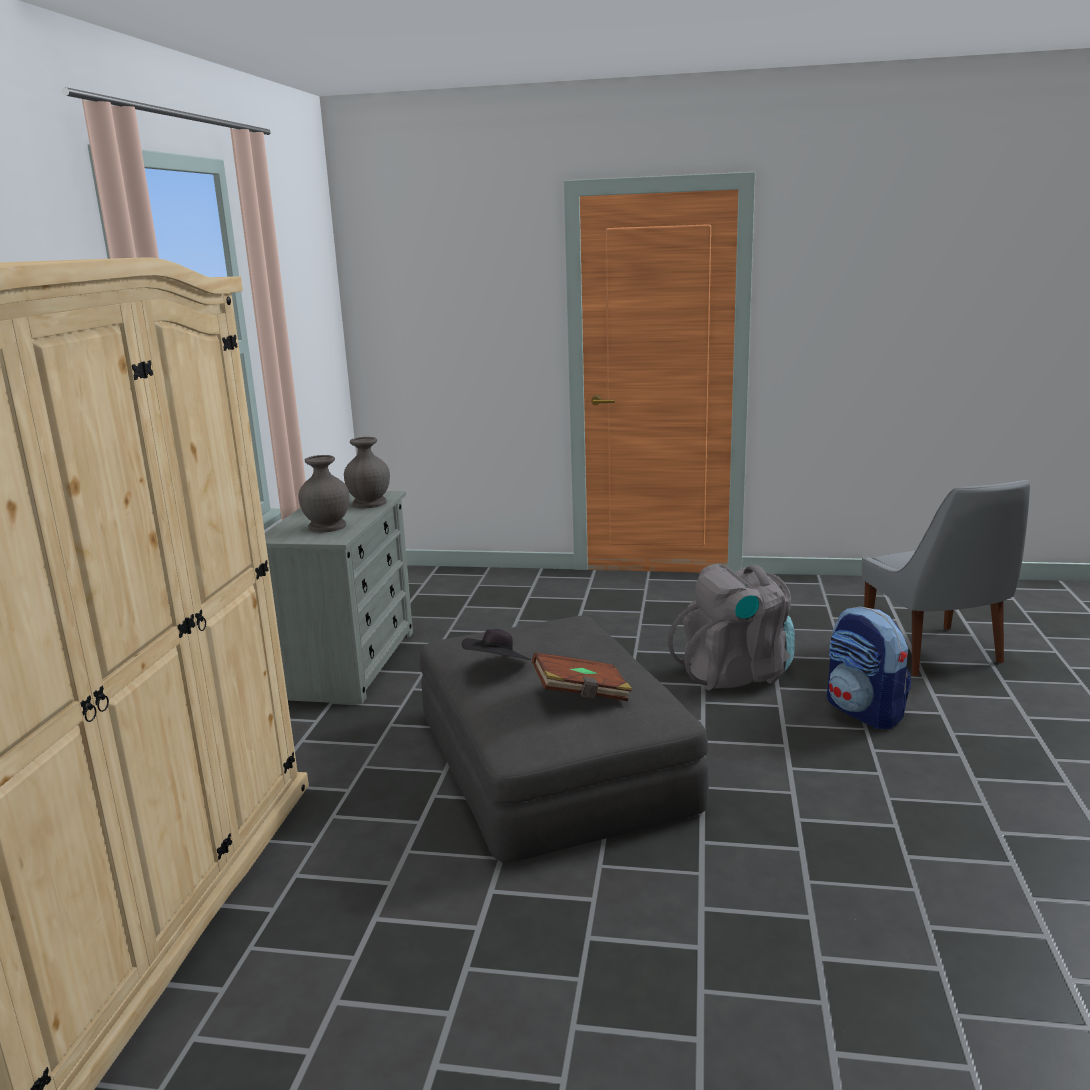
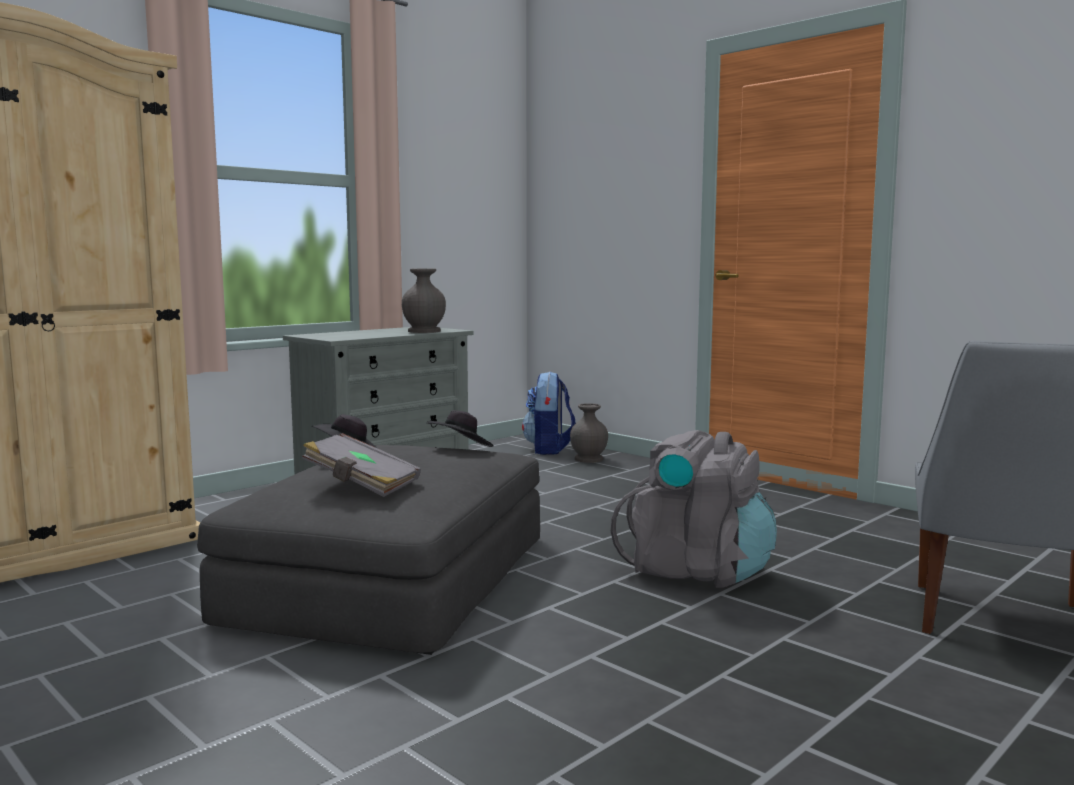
camera: 35 degrees right, 10 degrees down
(326, 526) = (353, 335): grey vase -> grey vase (588, 459)
(543, 627) = (460, 449): none -> black hat
(582, 694) = (361, 485): brown book -> grey book
(864, 712) = (783, 642): backpack -> backpack (549, 449)

